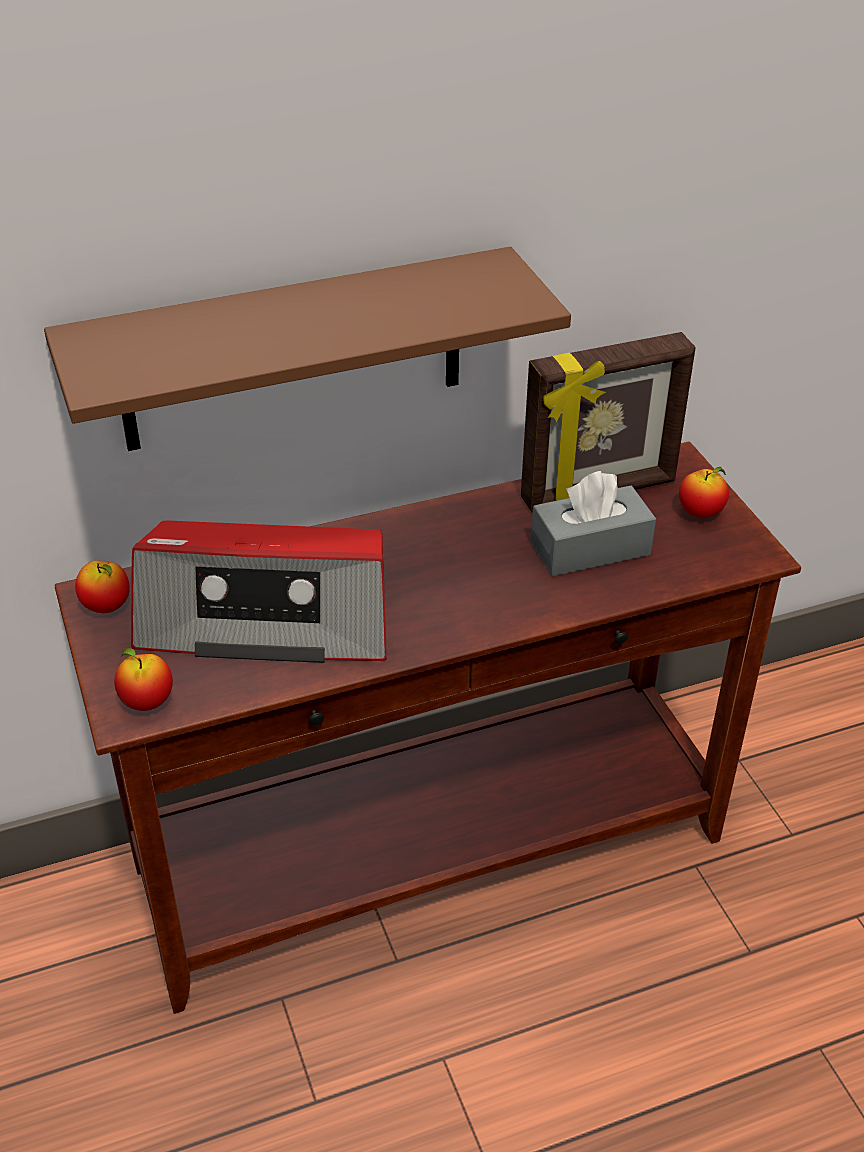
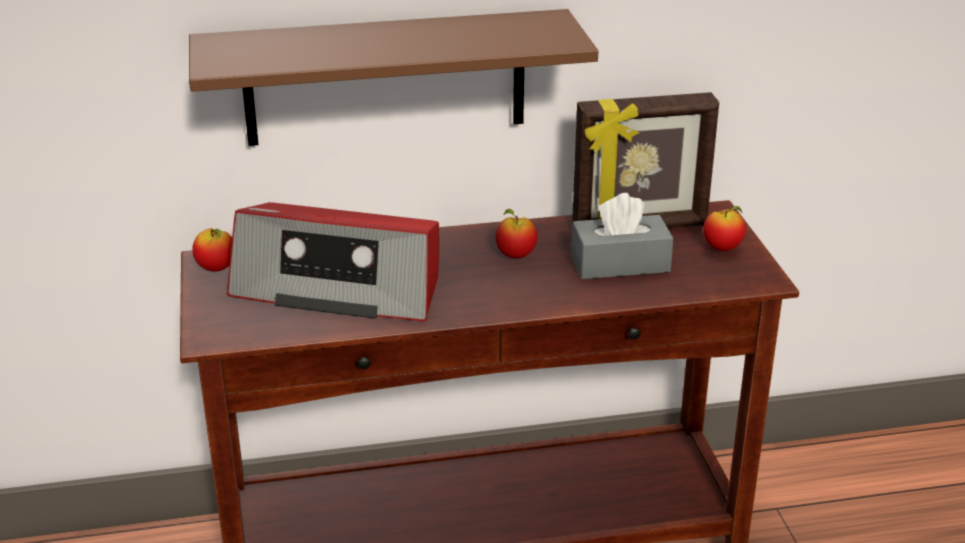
camera: 10 degrees right, 10 degrees down
(147, 702) = (228, 331): apple -> apple (516, 255)

